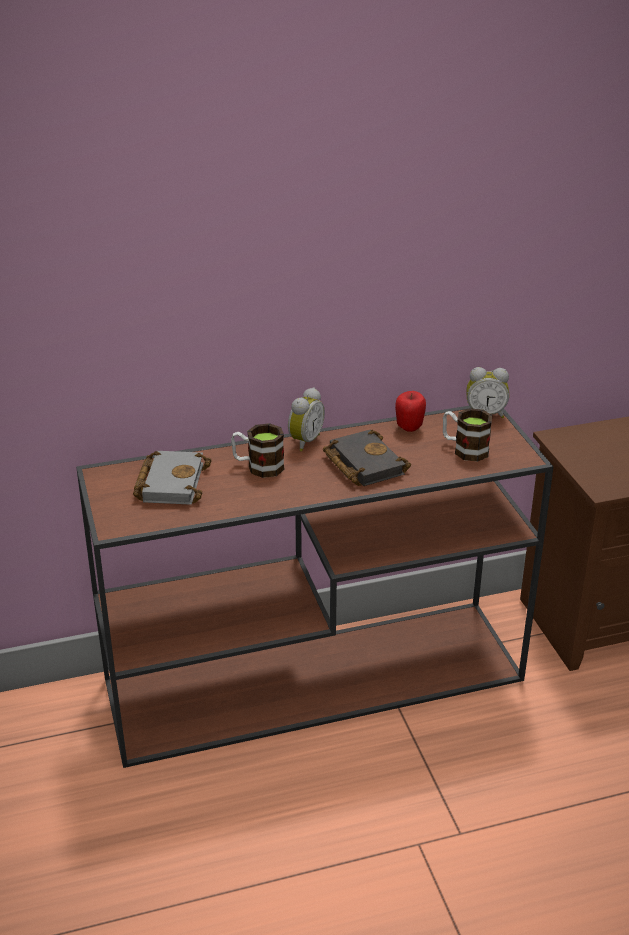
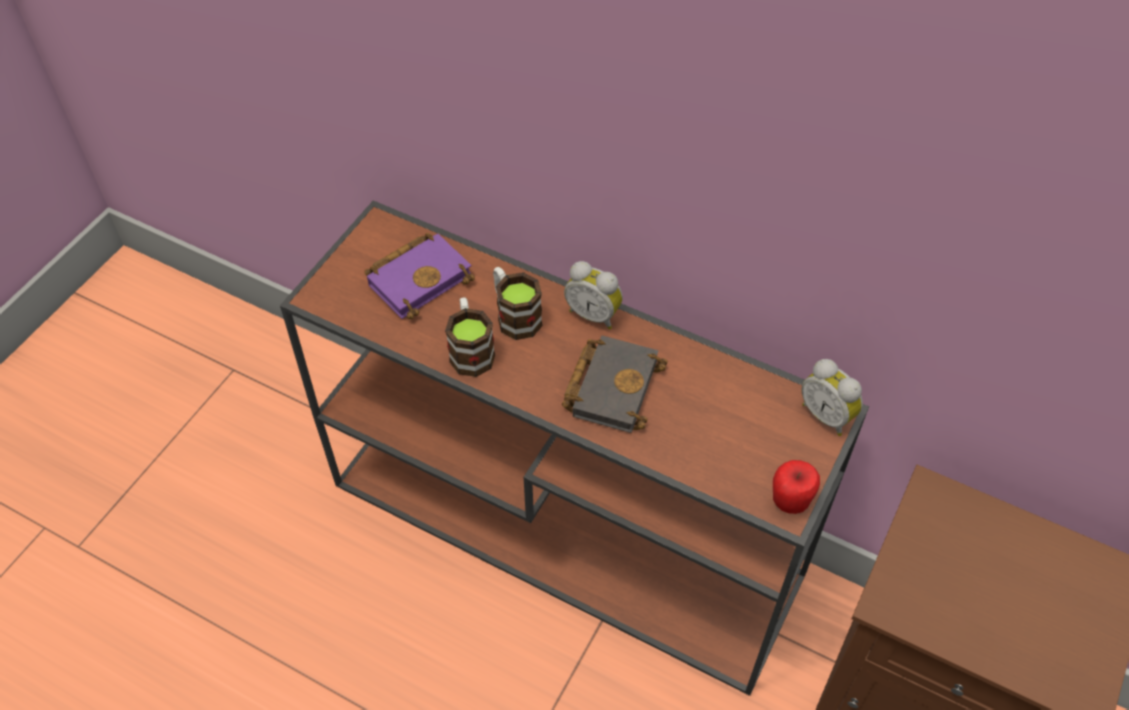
camera: 45 degrees right, 20 degrees up
(170, 482) = (420, 277): grey book -> purple book
(304, 441) = (594, 314): alarm clock -> alarm clock turned 45 degrees clockwise
(409, 427) = (720, 373): apple -> apple (790, 502)
(464, 449) = (739, 446): mug -> mug (470, 350)

